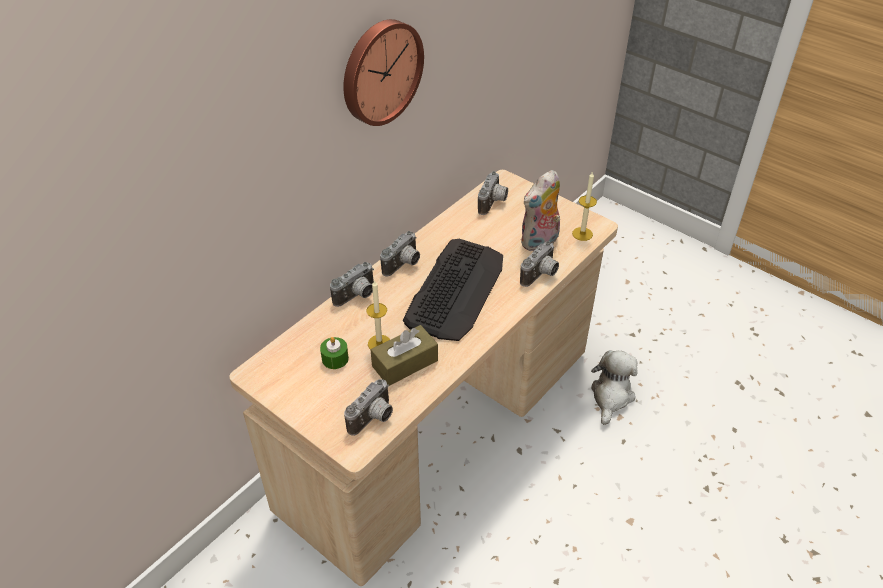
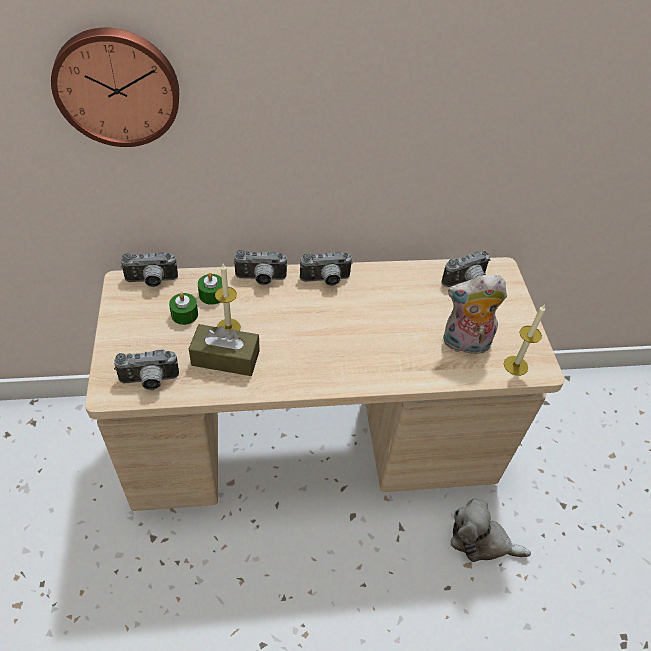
camera: 40 degrees right, 5 degrees up
(336, 331) = (212, 295): none -> green candle
(380, 71) = (357, 69): wall clock -> wall clock (117, 86)
(456, 289) = (340, 330): keyboard -> none
(541, 275) = (428, 373): camera -> camera (151, 282)
(611, 396) = (481, 541): plush toy -> plush toy turned 135 degrees counterclockwise

